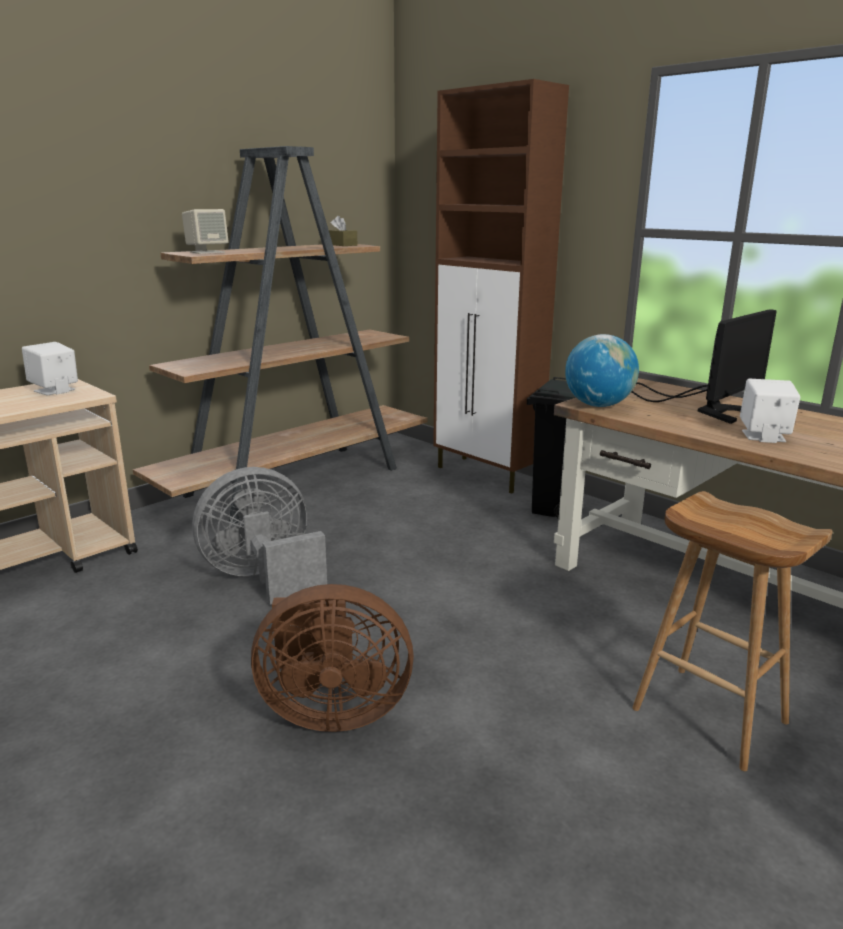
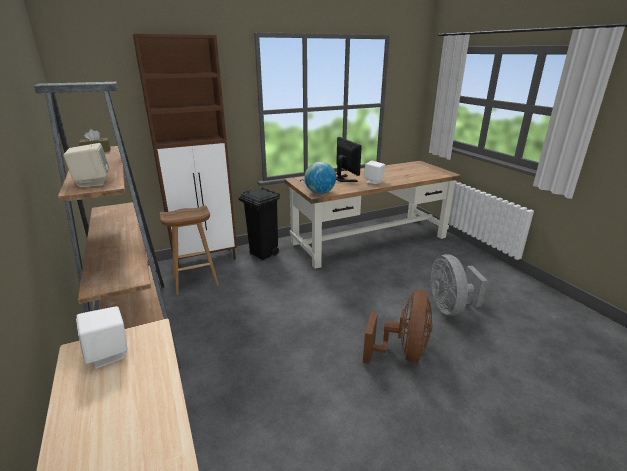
camera: 70 degrees left, 5 degrees up
(263, 578) = (269, 360): grey fan -> grey fan (450, 307)
(706, 715) = (421, 271): brown stool -> brown stool (195, 282)

